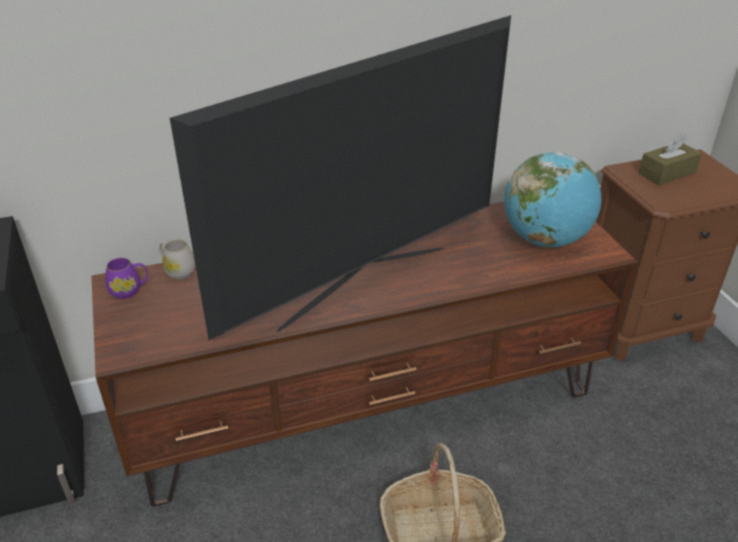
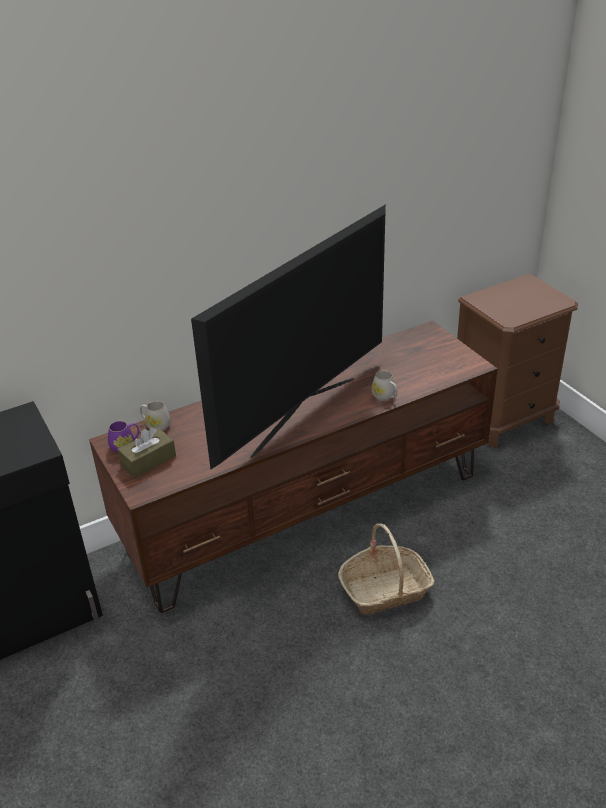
camera: 10 degrees left, 0 degrees up
(478, 277) = (385, 396): none -> white mug
(545, 240) = (427, 361): globe -> none
(667, 173) = (507, 296): brown tissue box -> brown tissue box (148, 461)

